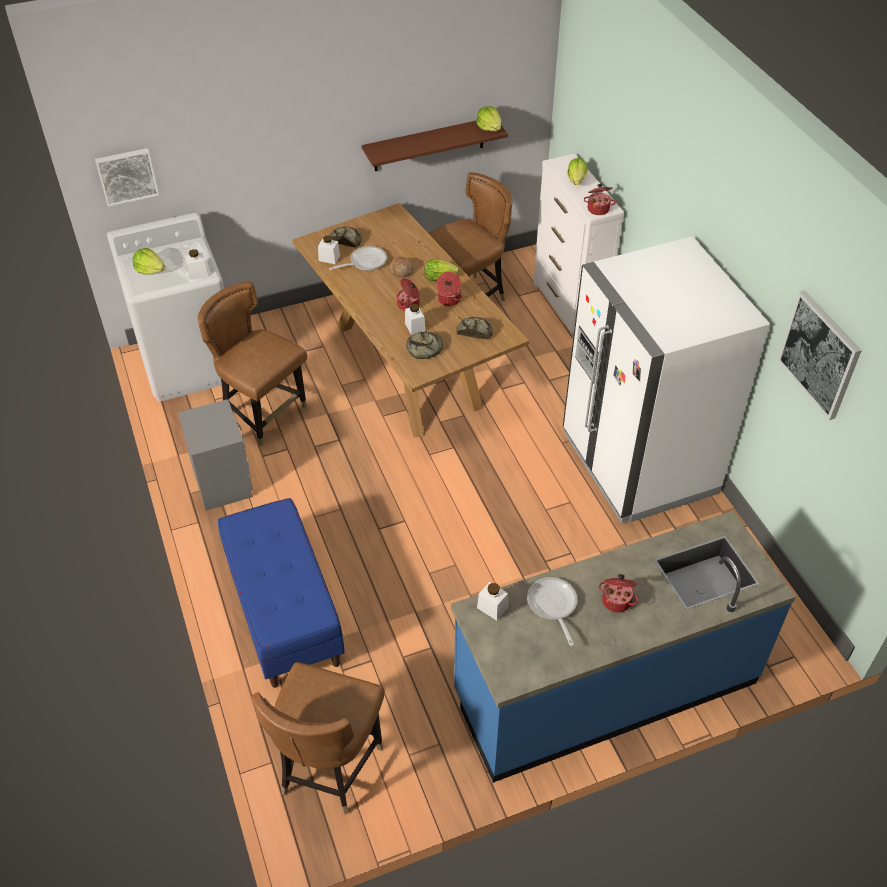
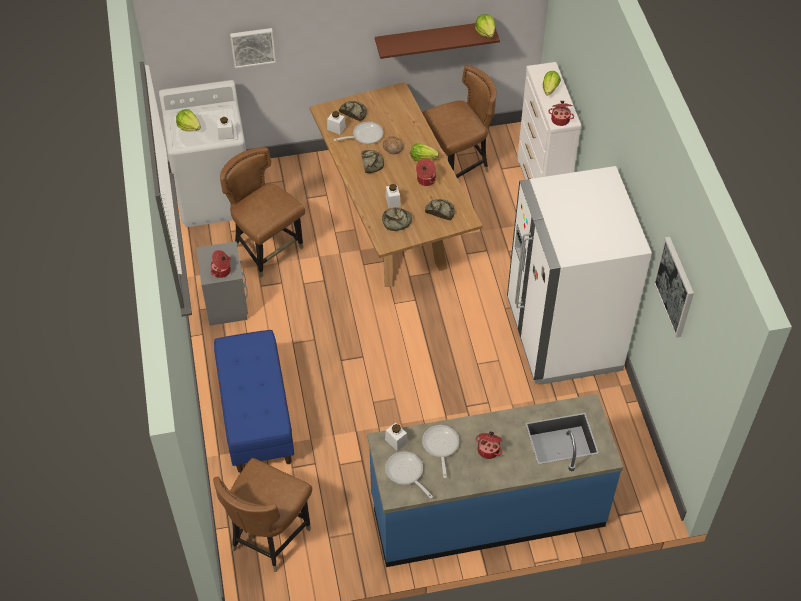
camera: 10 degrees right, 5 degrees up
(127, 175) = (179, 49): picture -> picture (252, 46)
(379, 289) = (371, 163): none -> bread
(409, 305) = (392, 180): cooking pot -> cooking pot (222, 271)
(516, 648) = (406, 473): none -> frying pan

